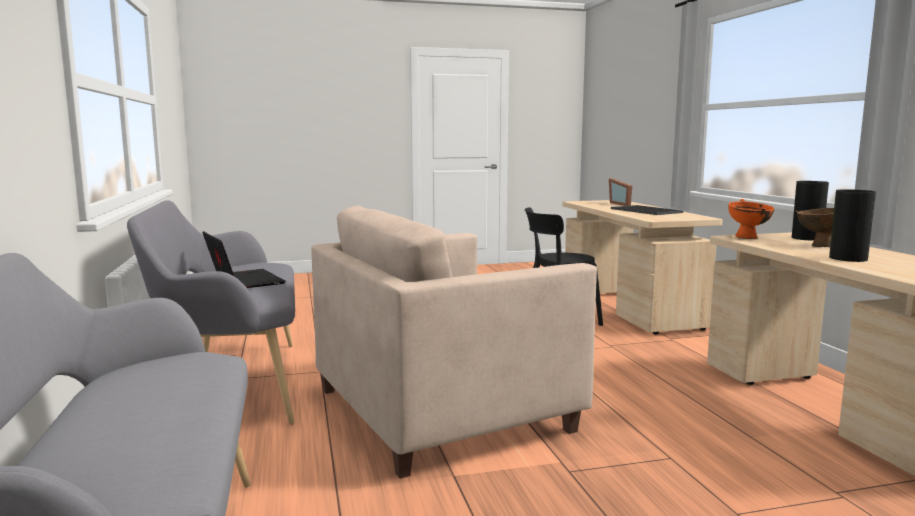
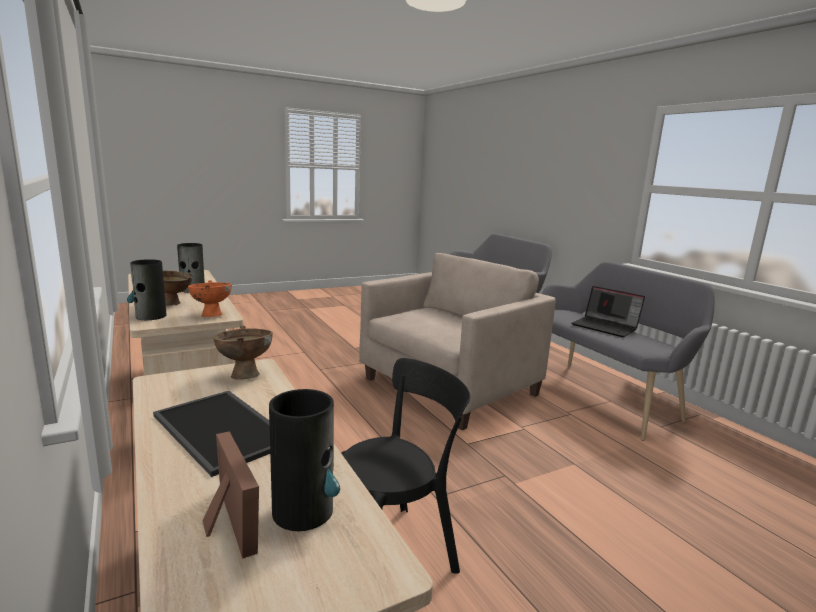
camera: 165 degrees right, 5 degrees up
(599, 204) = (304, 510): none -> vase
(657, 218) = (245, 374): none -> brown bowl

